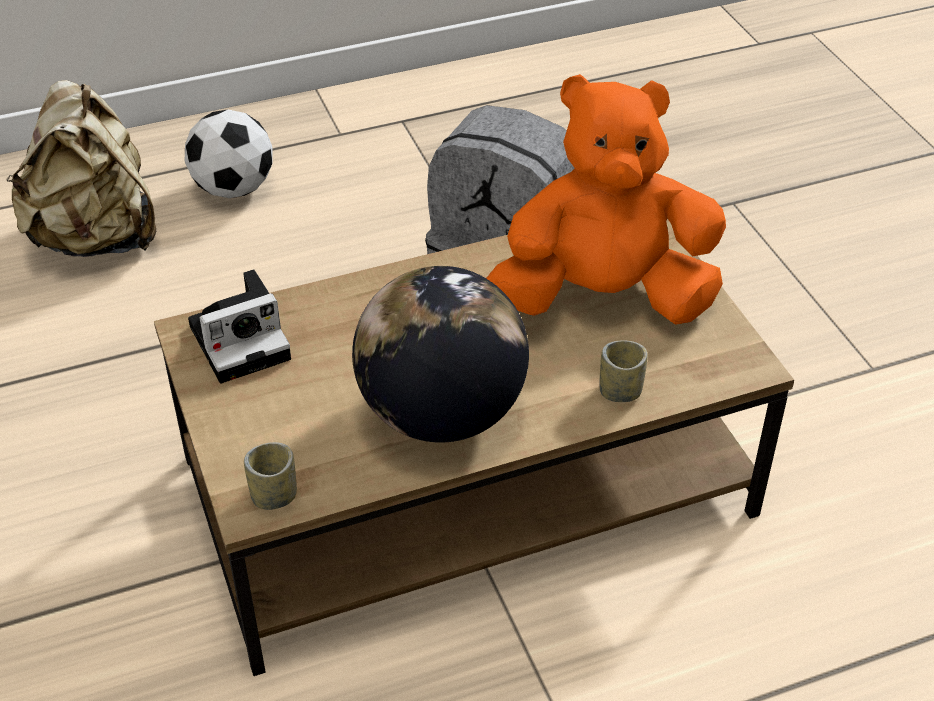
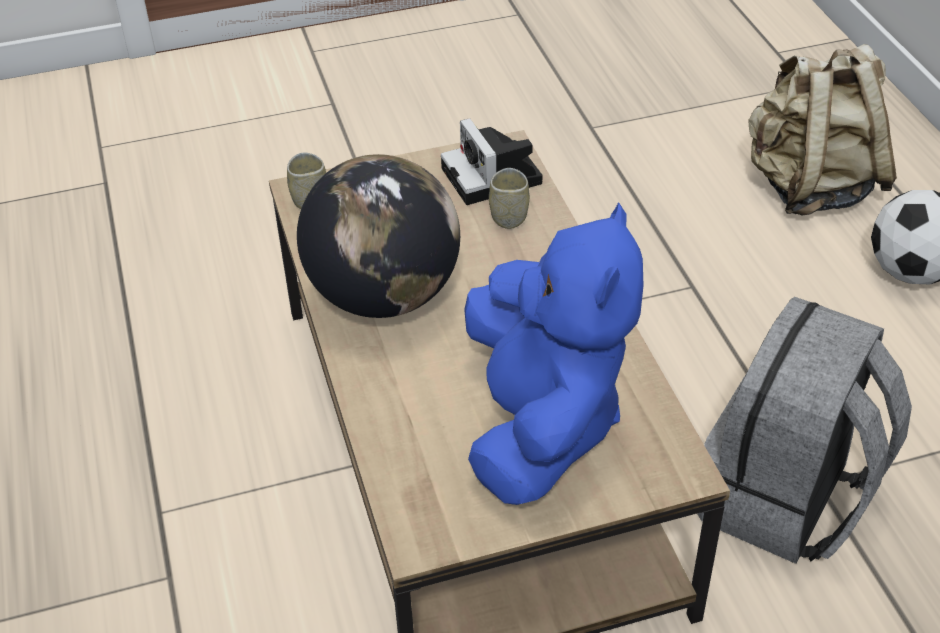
camera: 95 degrees right, 0 degrees up
(604, 298) = (541, 424): orange plush toy -> blue plush toy
(620, 391) = (395, 423): cup -> cup (509, 218)

